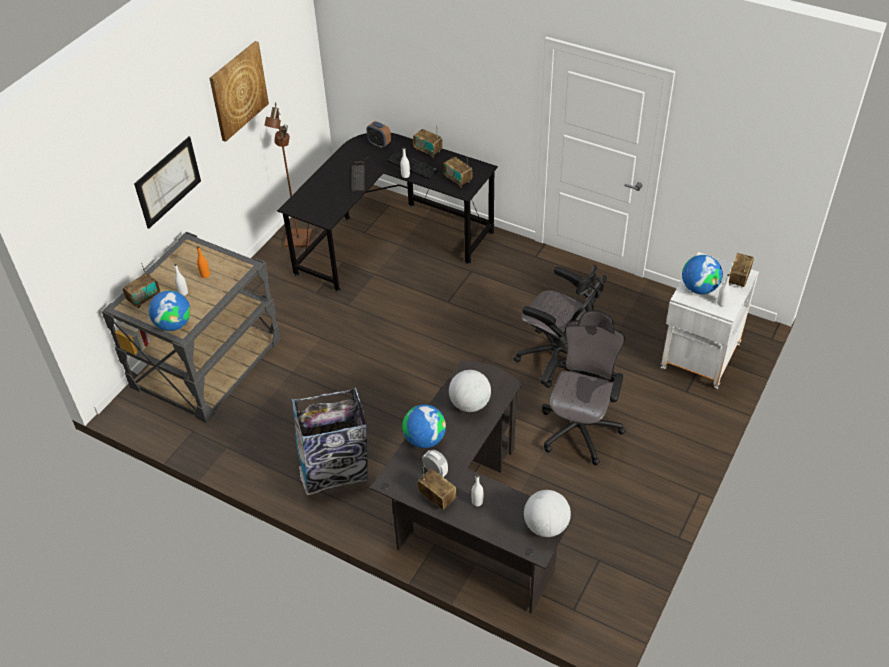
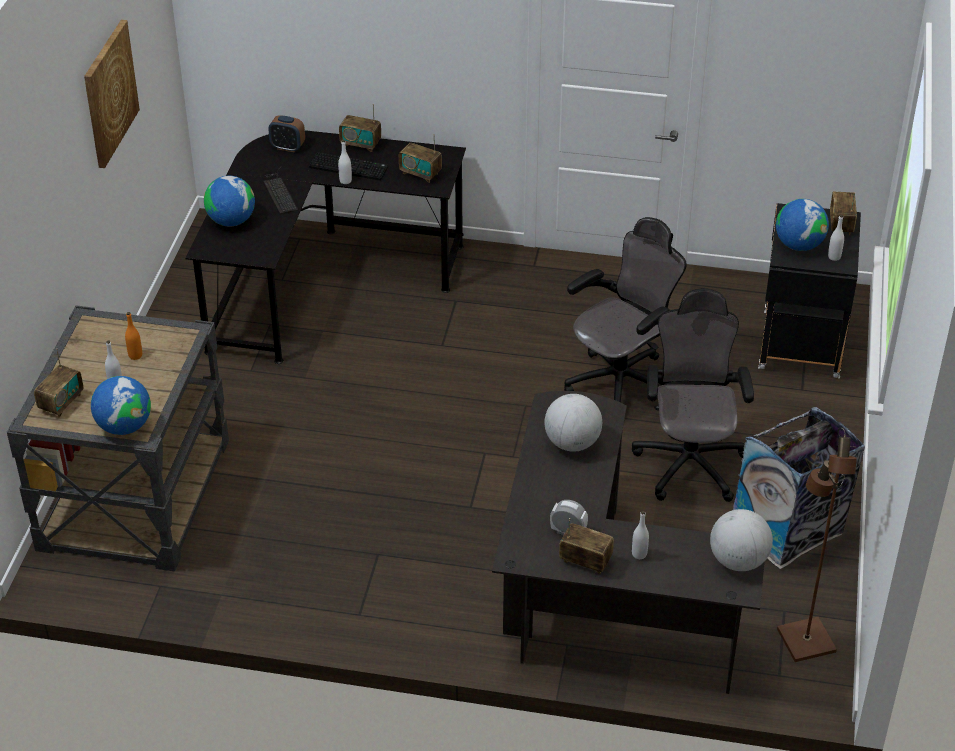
camera: 20 degrees left, 5 degrees down
(168, 182) = (54, 232): picture -> none
(298, 238) = (189, 306): brown floor lamp -> brown floor lamp (806, 640)
(334, 466) = (385, 583): trash can -> trash can (788, 528)
(424, 439) = (535, 497): globe -> globe (231, 221)
(557, 357) = (620, 384): office chair -> office chair turned 60 degrees counterclockwise
(699, 358) = (800, 346): white cart -> black cart

